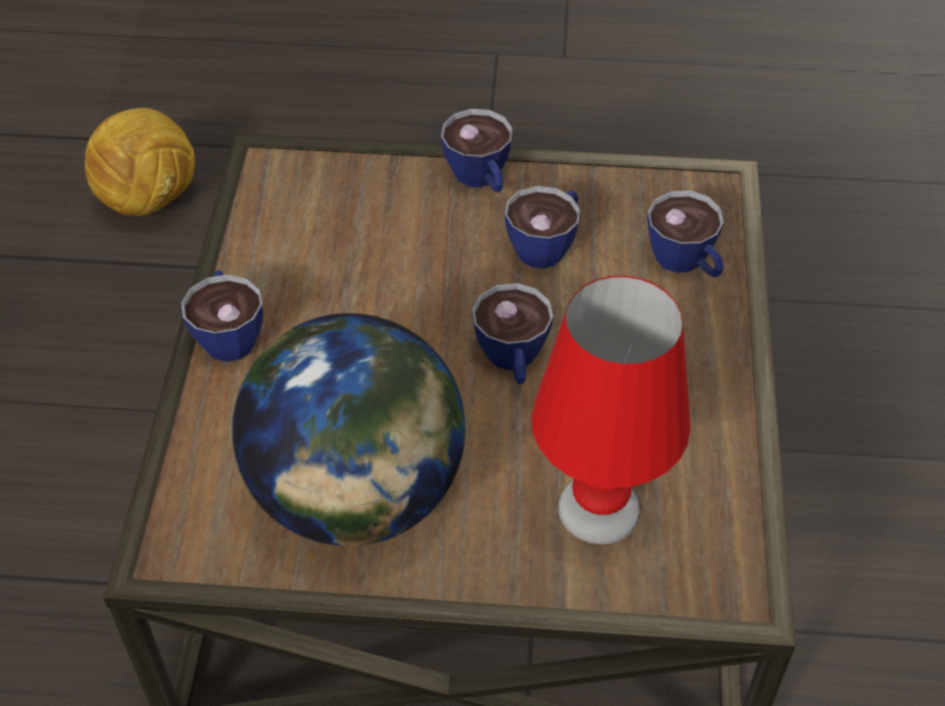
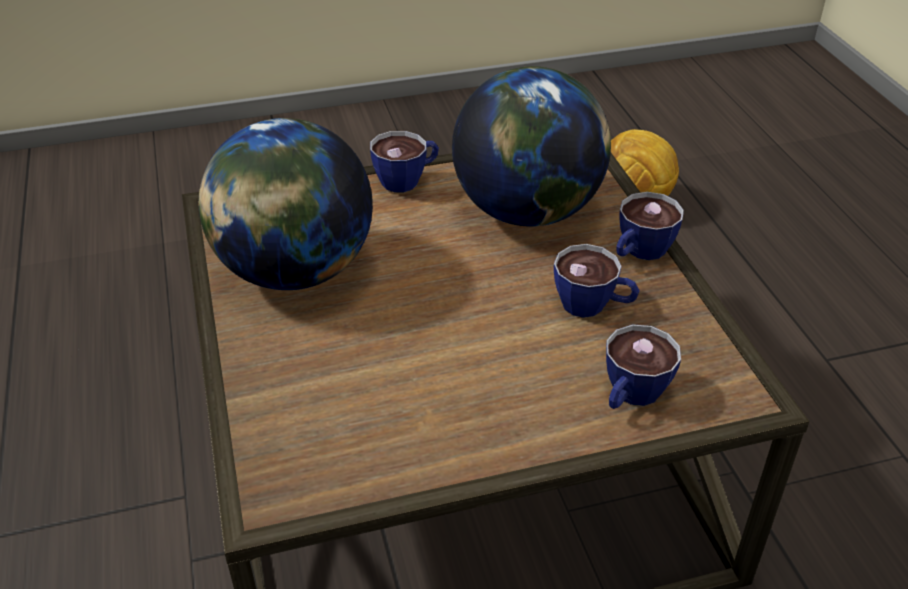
camera: 70 degrees right, 10 degrees down
(357, 242) = (528, 211): none -> globe
(513, 361) = (454, 316): cup -> none
(598, 508) = (327, 397): red table lamp -> none

